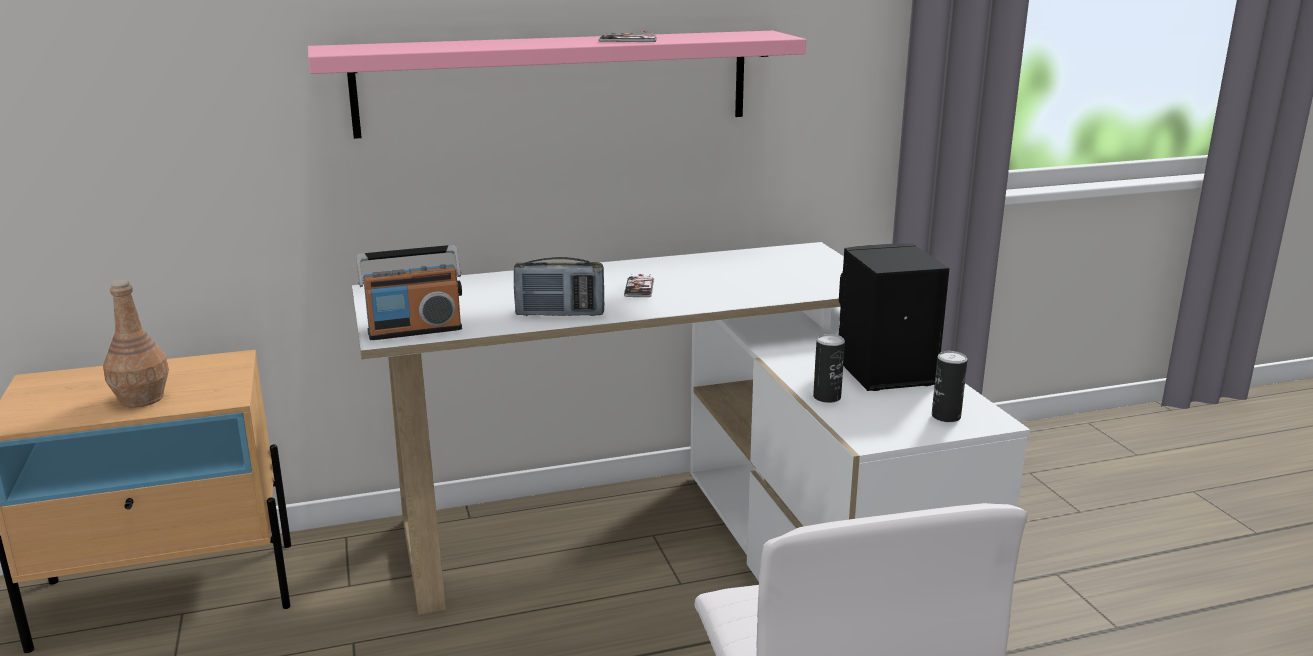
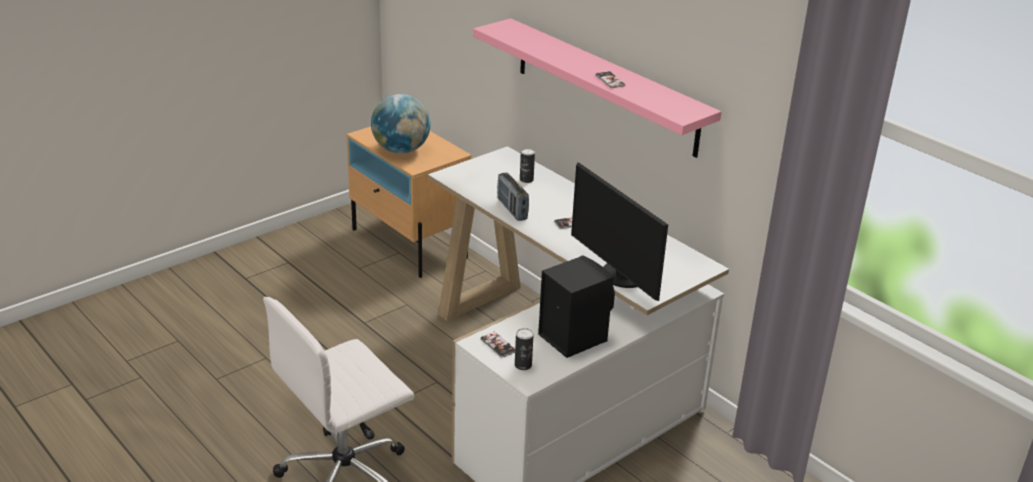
camera: 65 degrees right, 10 degrees up
(142, 399) = (401, 150): brown bottle -> globe
(415, 330) = (459, 179): radio -> none
(807, 288) = (621, 276): none -> monitor
(827, 397) = (520, 322): can -> can (526, 180)
(884, 424) = (498, 345): none -> phone

